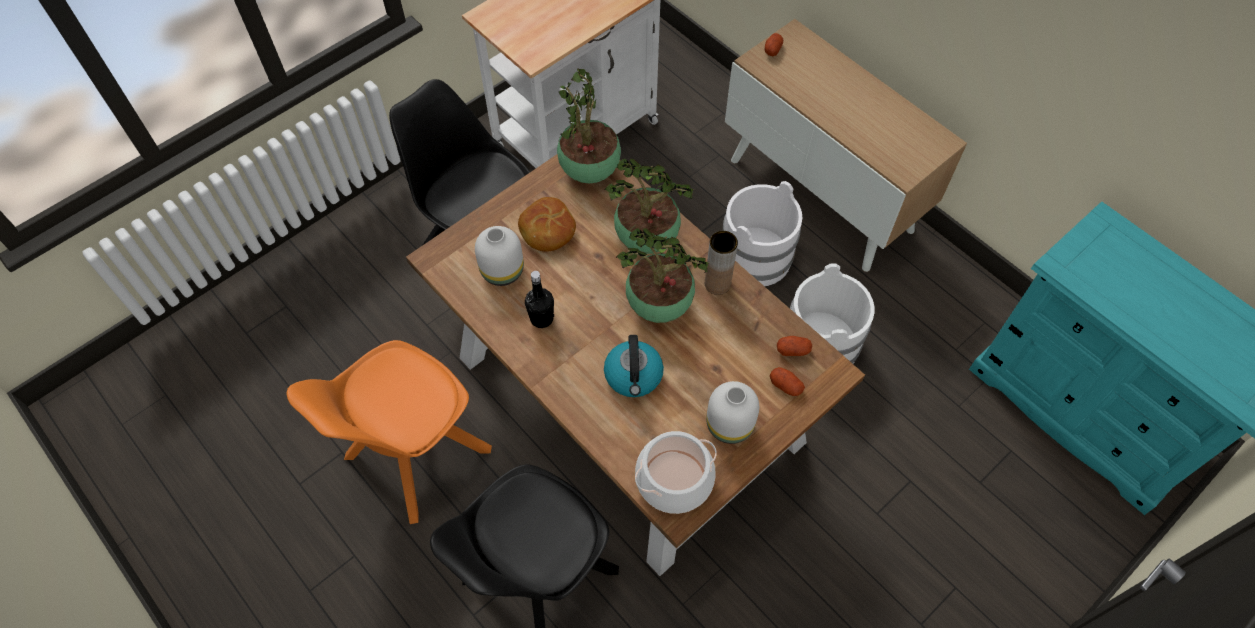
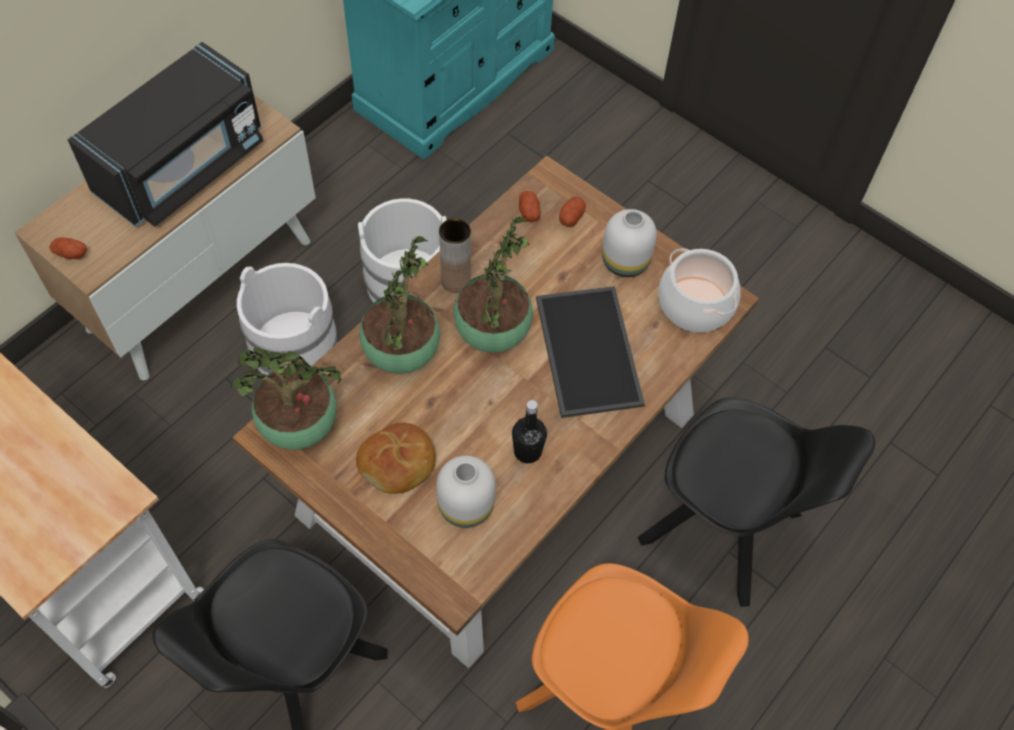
camera: 100 degrees left, 0 degrees up
(634, 376) = (586, 350): kettle -> tray
(859, 113) = (183, 167): none -> black microwave

